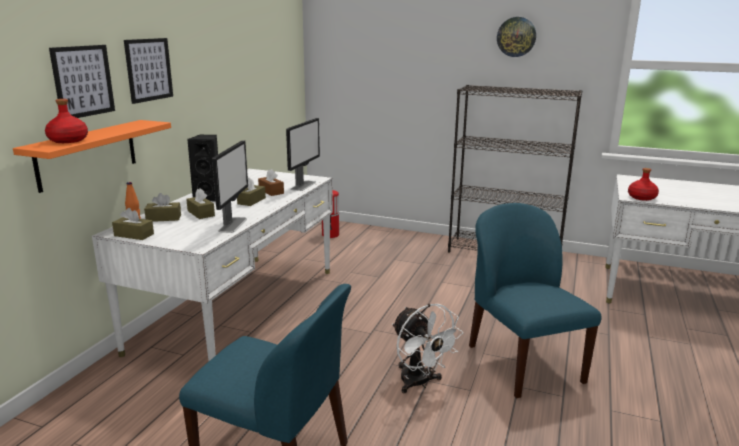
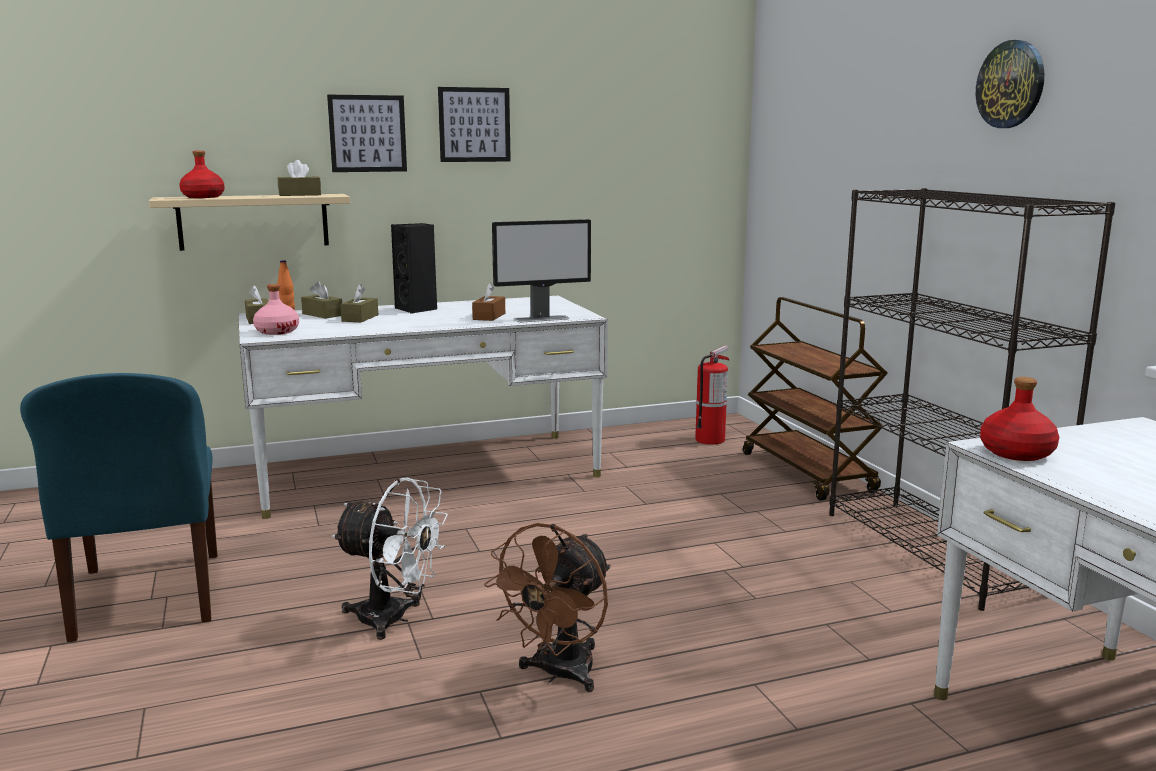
camera: 50 degrees right, 5 degrees down
(83, 81) = (257, 138): picture -> picture (474, 125)
(87, 154) = (253, 221): orange shelf -> beige shelf
(189, 238) = (277, 331): none -> pink bottle
(233, 224) = (345, 331): monitor -> none
(251, 201) = (438, 319): brown tissue box -> brown tissue box (300, 195)
(402, 236) = (808, 473): none -> brown cart
(419, 383) = (394, 619): white fan -> white fan turned 90 degrees counterclockwise
(522, 362) = (559, 675): blue chair -> brown fan

